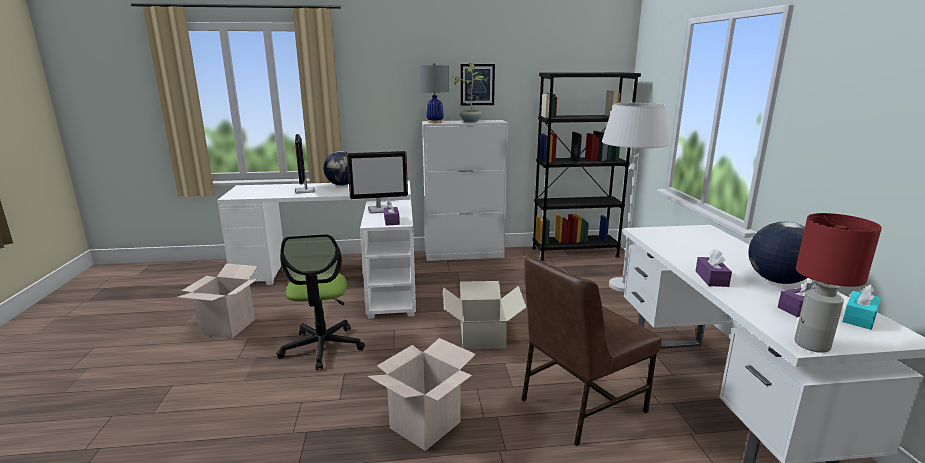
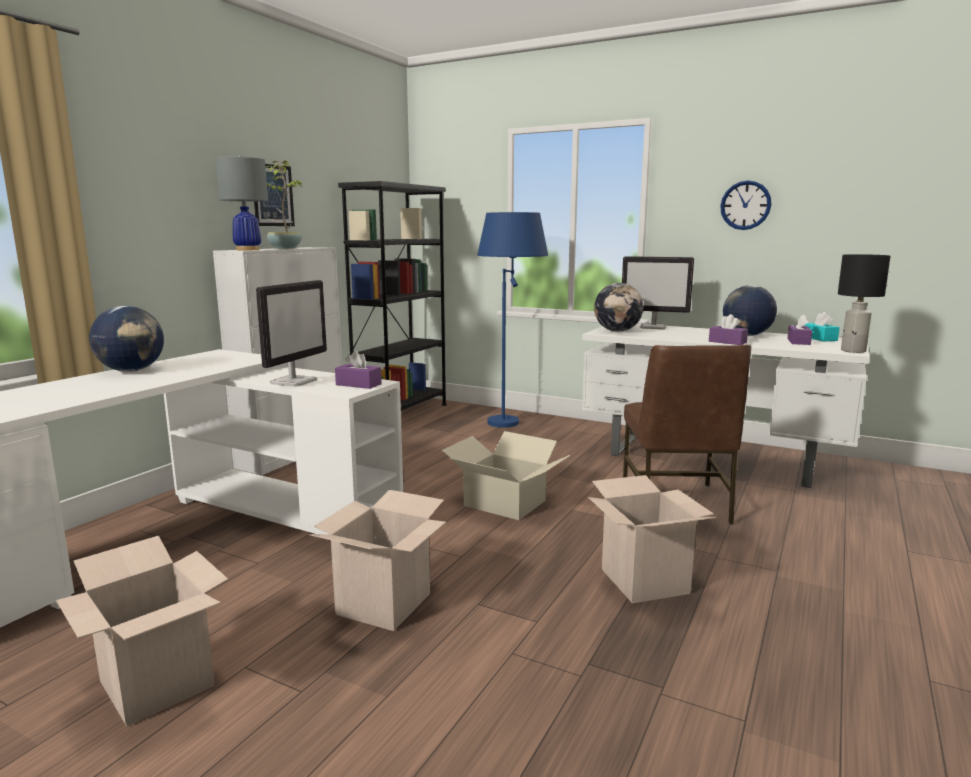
camera: 55 degrees left, 5 degrees down
(305, 191) = (95, 388): monitor -> monitor (653, 327)
(322, 347) = (384, 604): office chair -> cardboard box
(618, 292) = (511, 427): white floor lamp -> blue floor lamp
(664, 234) = (617, 331): none -> globe
(811, 345) = (853, 351): red table lamp -> black table lamp
(863, 119) = (745, 205): none -> wall clock

